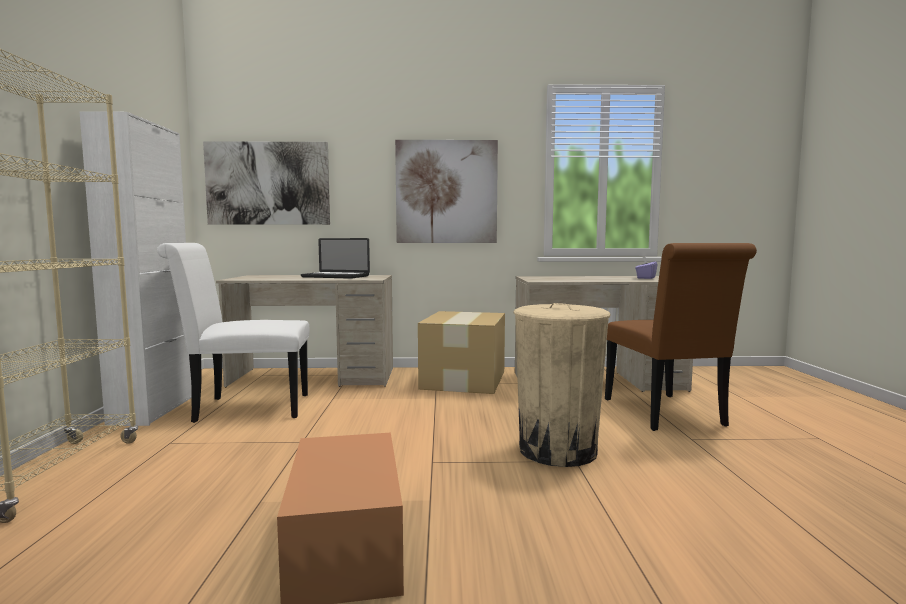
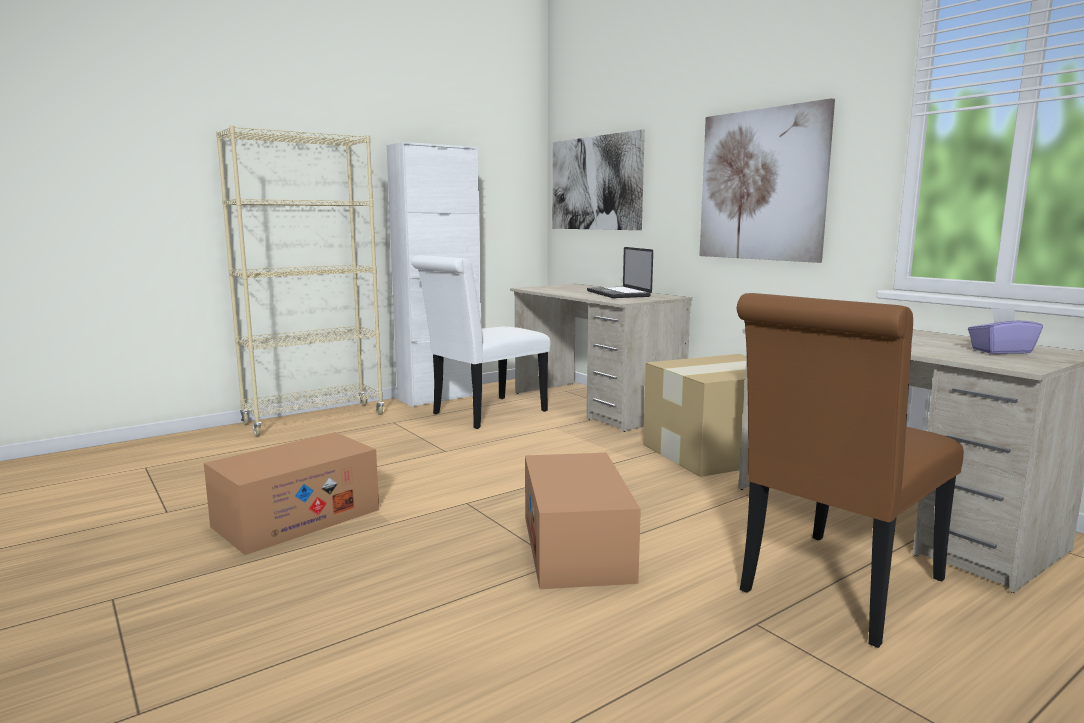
camera: 55 degrees right, 5 degrees up
(244, 408) = (483, 414): white chair -> white chair turned 90 degrees counterclockwise
(558, 450) = (576, 547): beige trash can -> cardboard box

